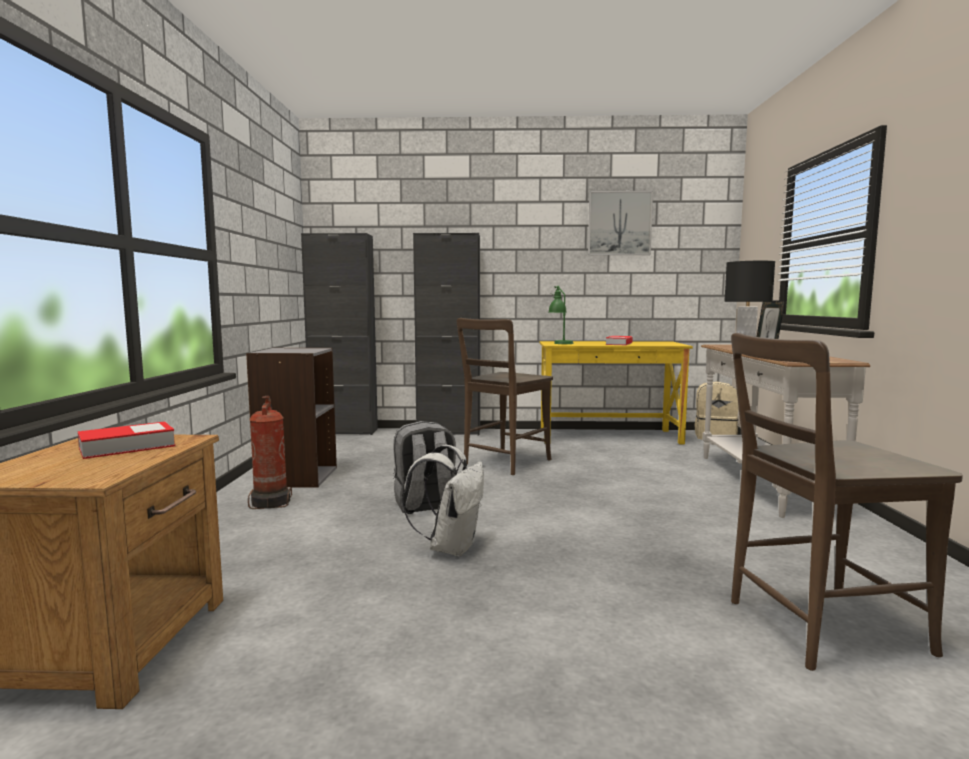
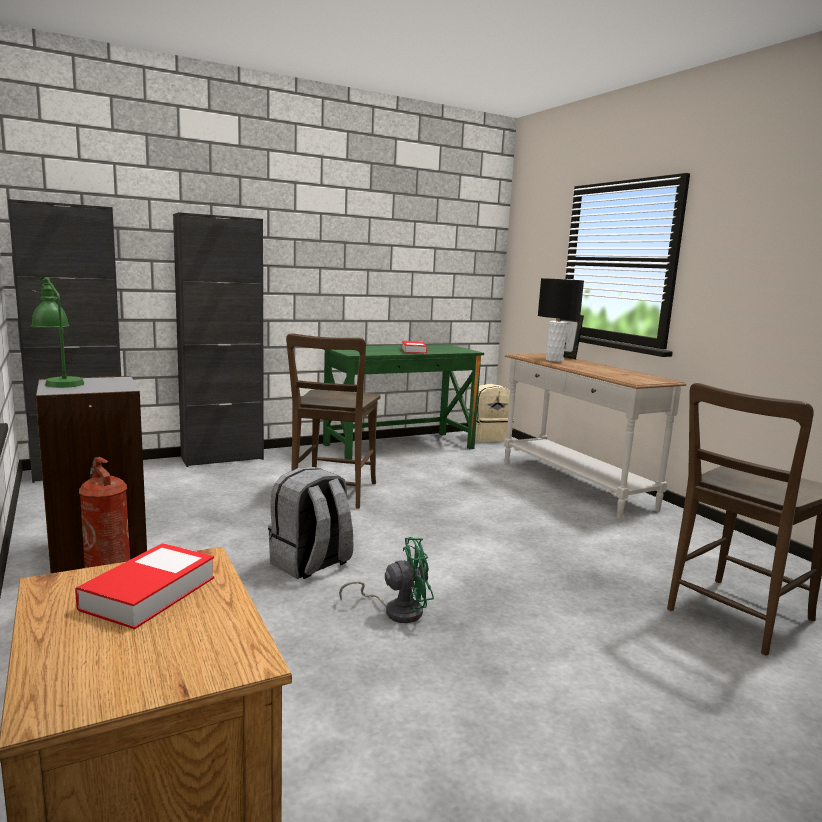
camera: 30 degrees left, 5 degrees up
(451, 547) = (396, 610): white backpack -> green fan
(559, 343) = (352, 350): green table lamp -> green table lamp (58, 382)
(609, 436) = (399, 446): yellow desk -> green desk
(619, 223) = (403, 218): picture -> none

